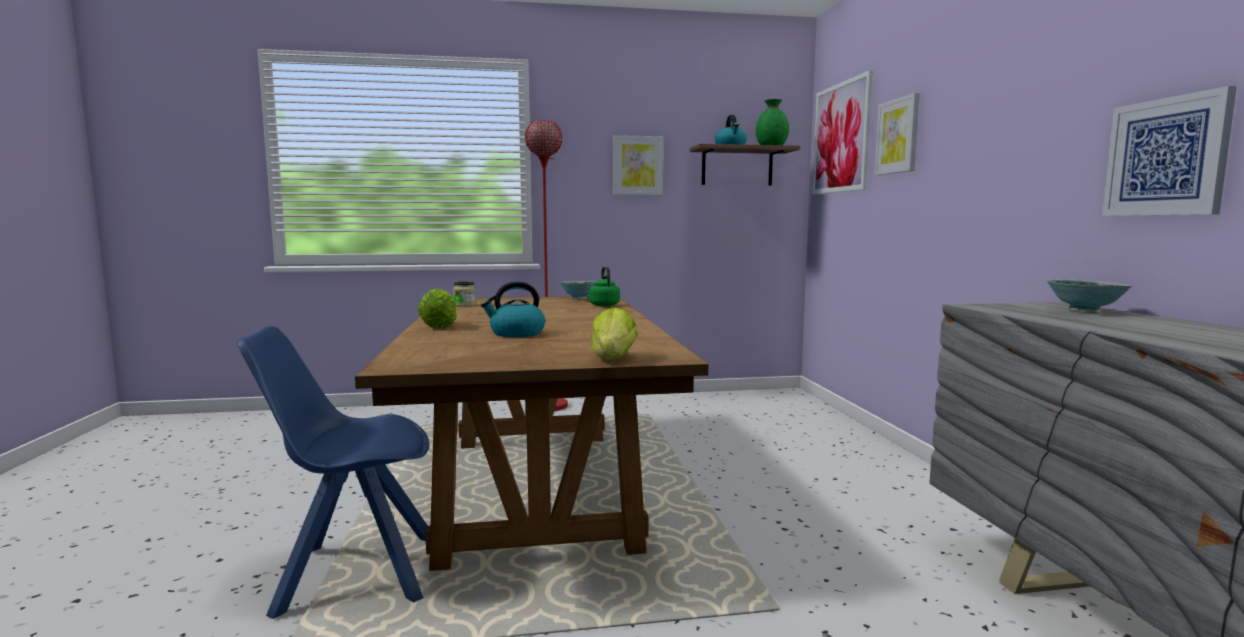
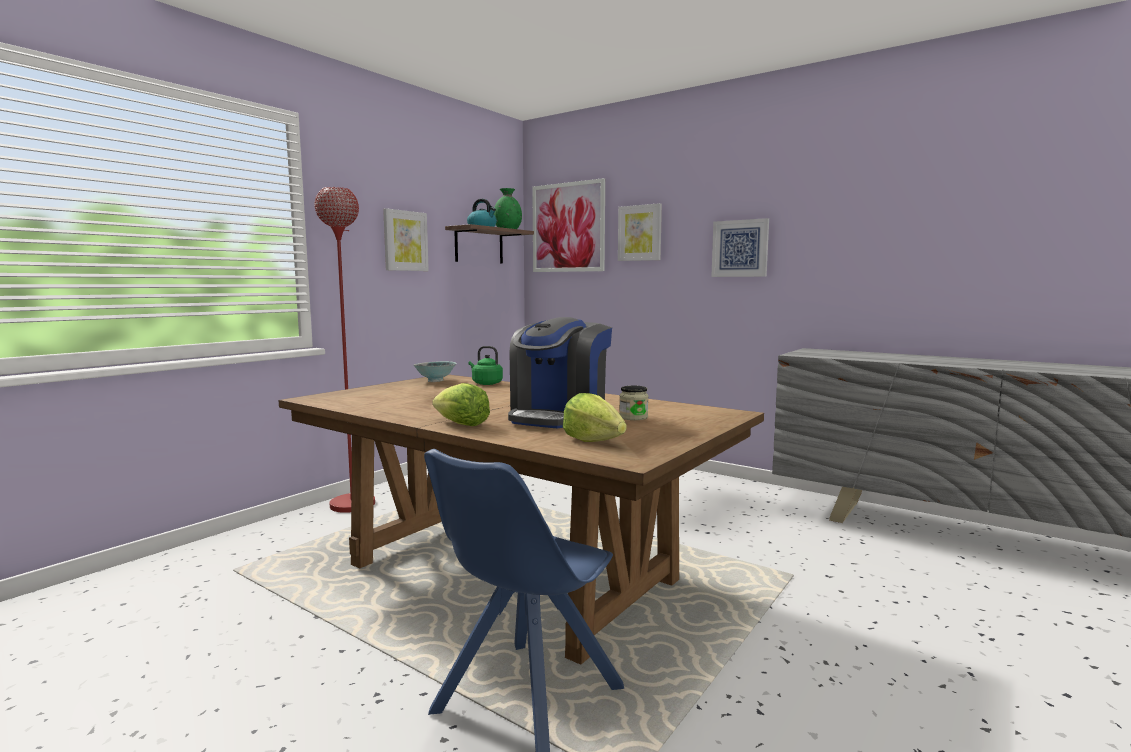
camera: 45 degrees left, 0 degrees up
(464, 305) = (359, 402): jar -> jar (633, 417)
(516, 333) = (559, 417): kettle -> coffee machine
(613, 359) = (714, 421): lettuce -> lettuce (593, 441)
(1084, 312) = (843, 353): bowl -> none
(1166, 157) = (865, 266): picture -> picture (740, 248)

